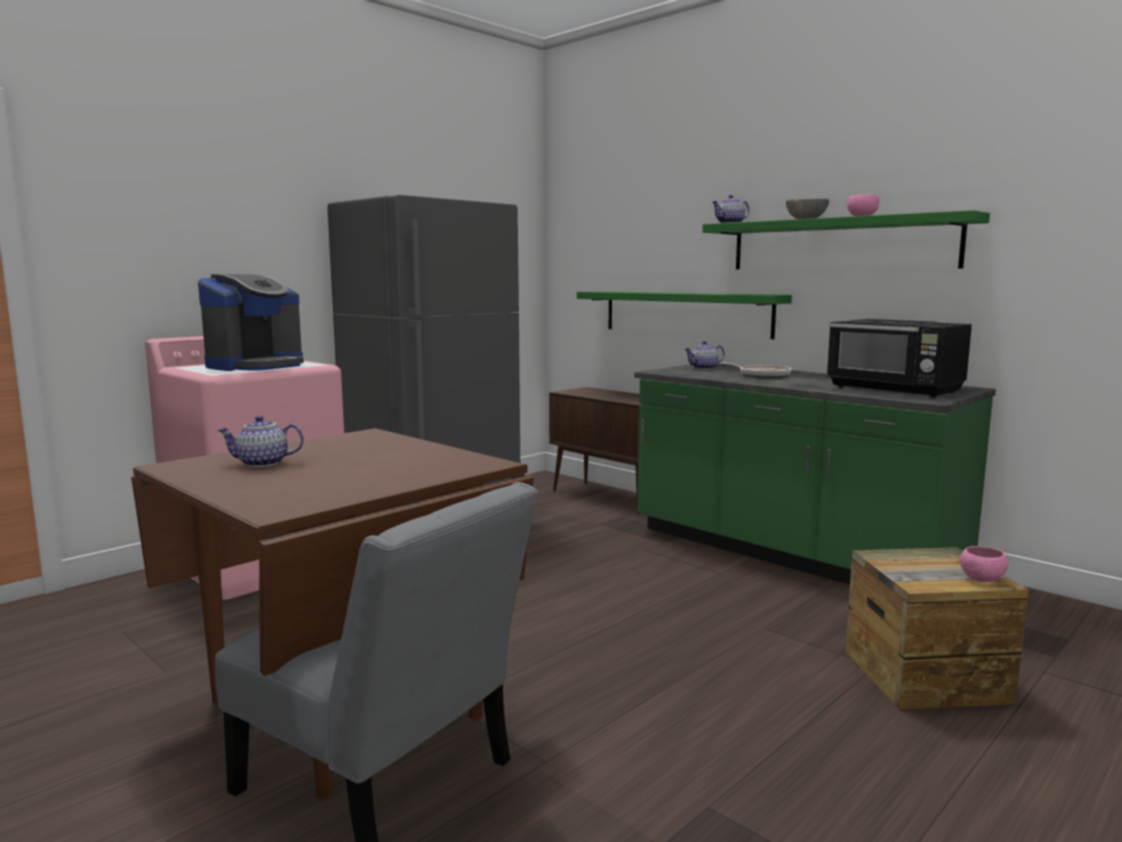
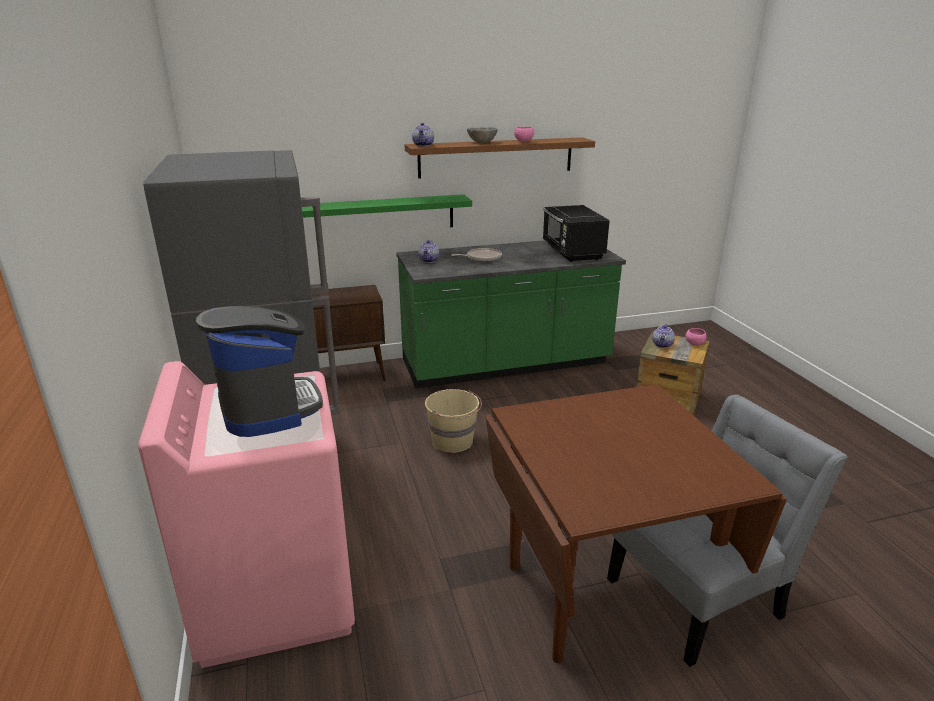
camera: 60 degrees left, 15 degrees up
(262, 463) = (601, 472): teapot -> teapot (663, 345)
(565, 567) = (453, 441): none -> beige bucket
(839, 244) = (496, 157): green shelf -> brown shelf
(895, 390) = (572, 252): black microwave -> black microwave turned 90 degrees clockwise

